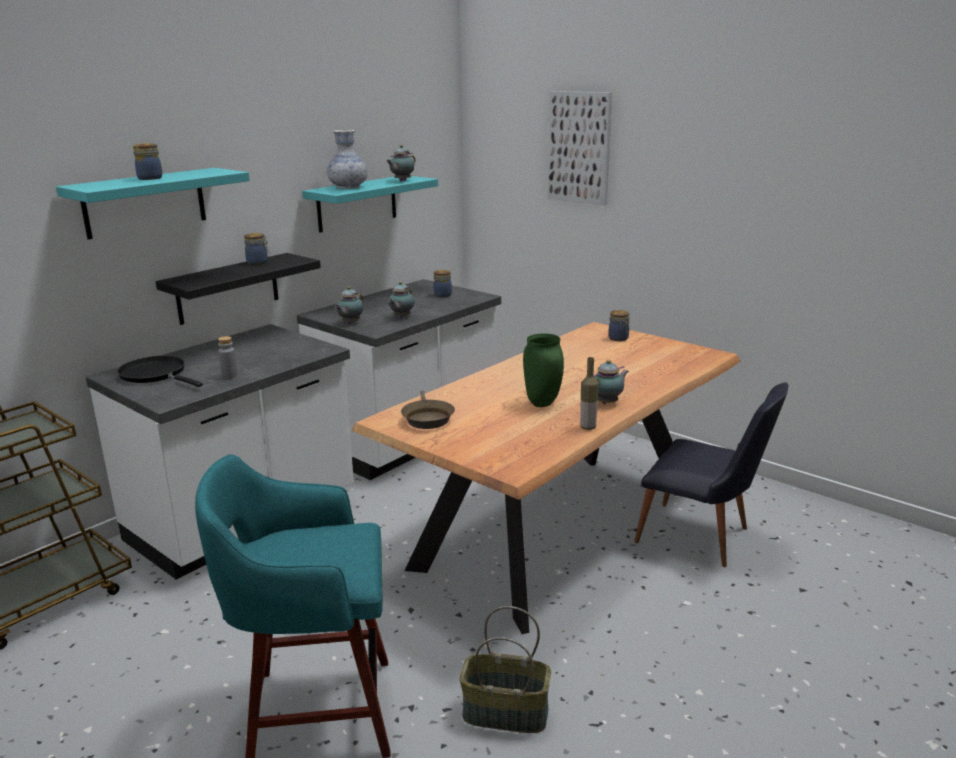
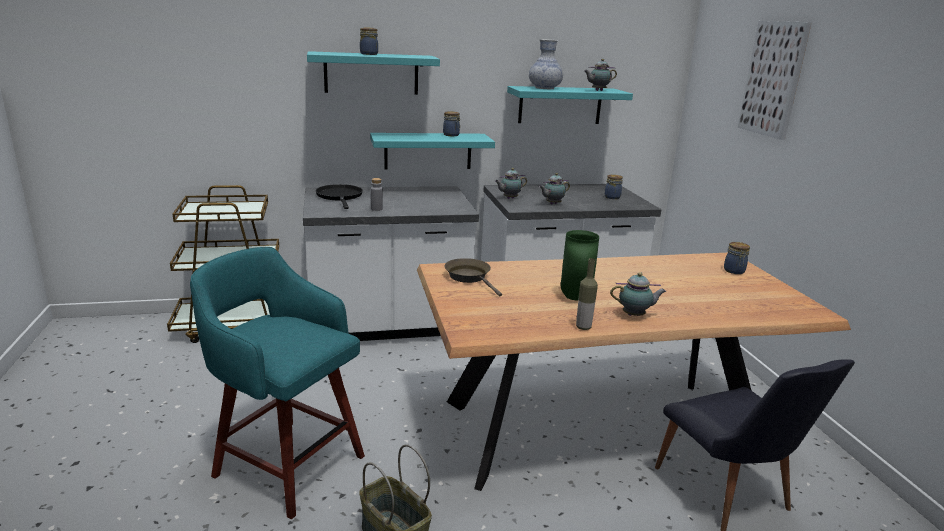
camera: 35 degrees right, 0 degrees up
(228, 288) = (428, 151): black shelf -> turquoise shelf
(427, 418) = (470, 277): brown frying pan -> brown frying pan turned 120 degrees clockwise

